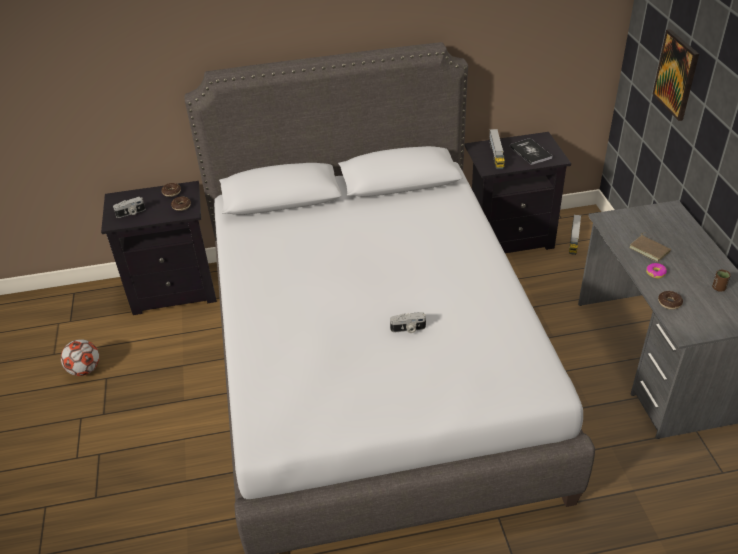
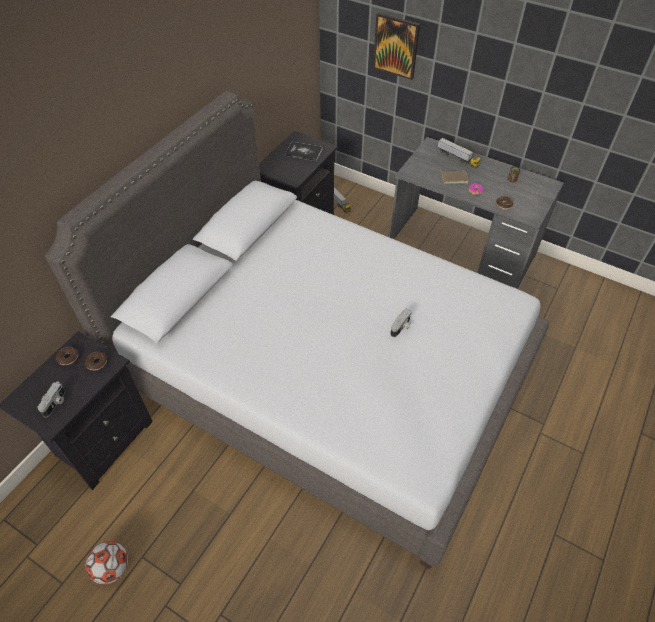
camera: 50 degrees left, 10 degrees up
(496, 155) = (285, 166): toy truck -> toy truck (457, 158)

